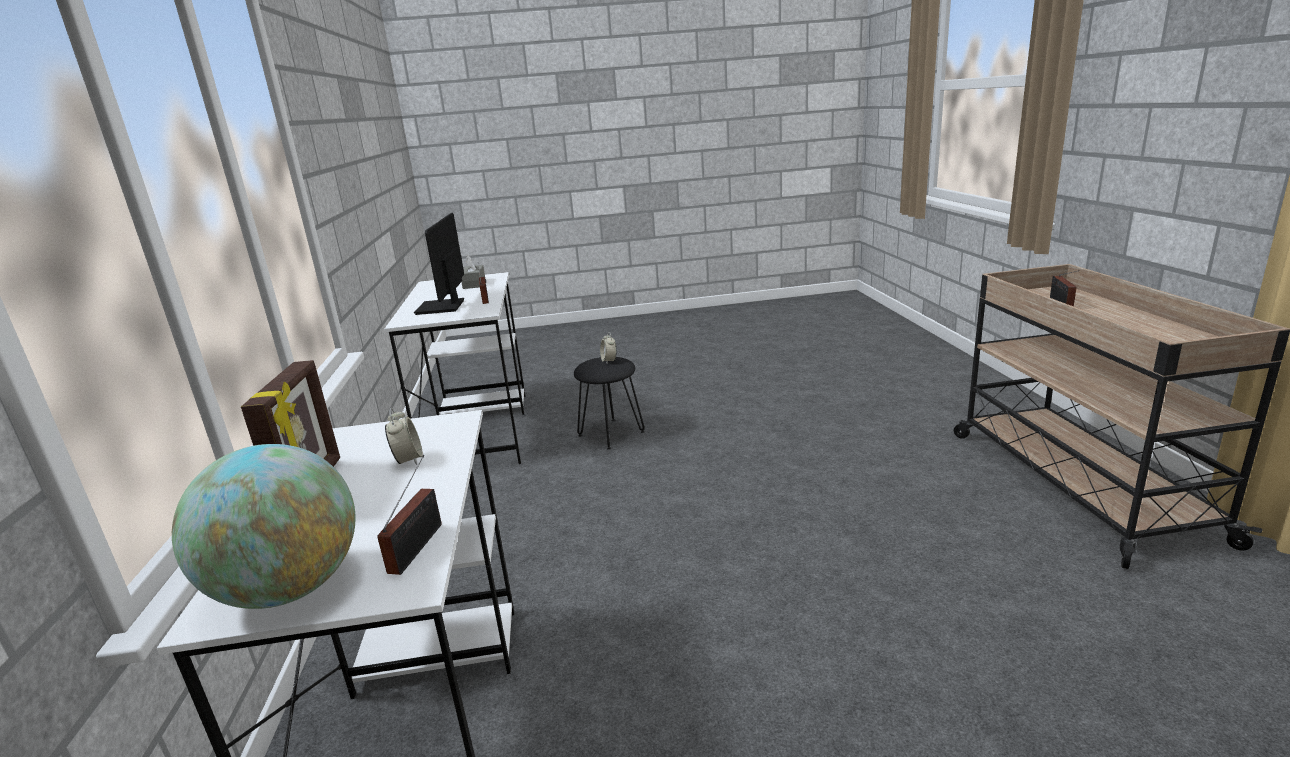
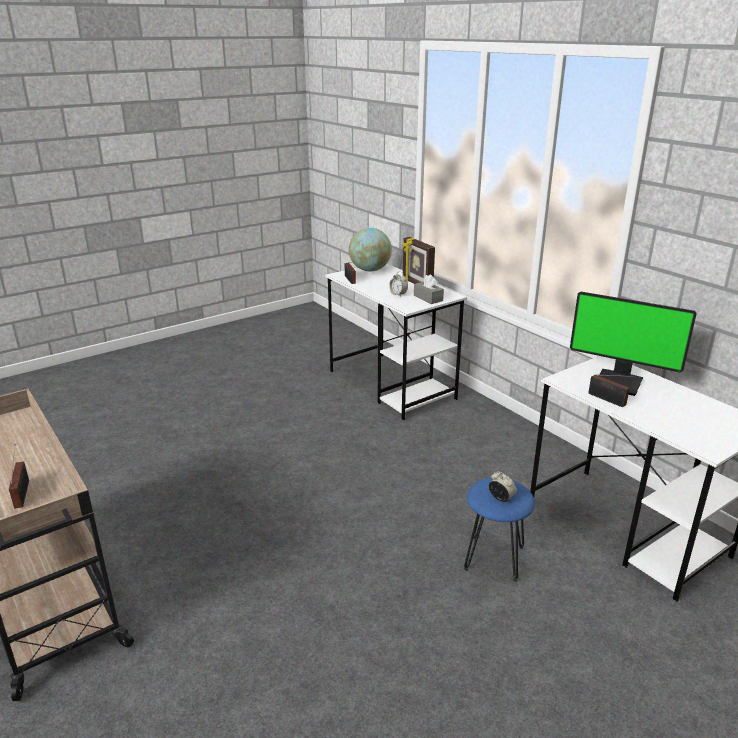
camera: 150 degrees right, 5 degrees up
(443, 307) = (619, 382): monitor -> monitor turned 150 degrees clockwise
(474, 284) = (688, 426): grey tissue box -> grey tissue box (428, 298)
(611, 434) = (493, 558): black stool -> blue stool

